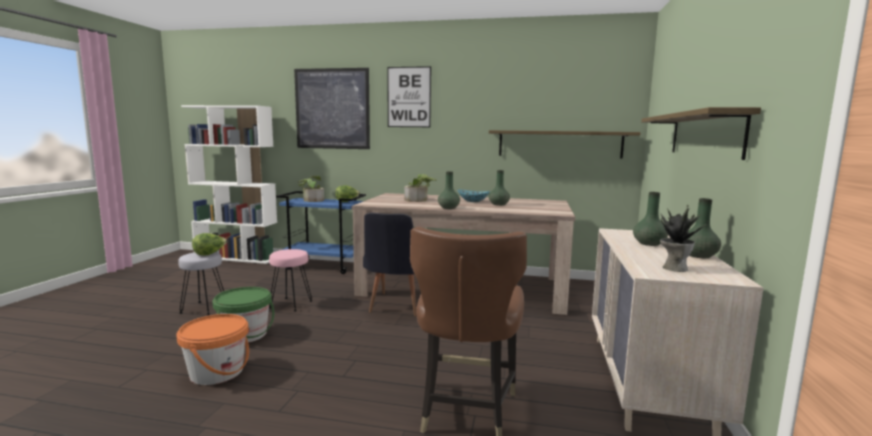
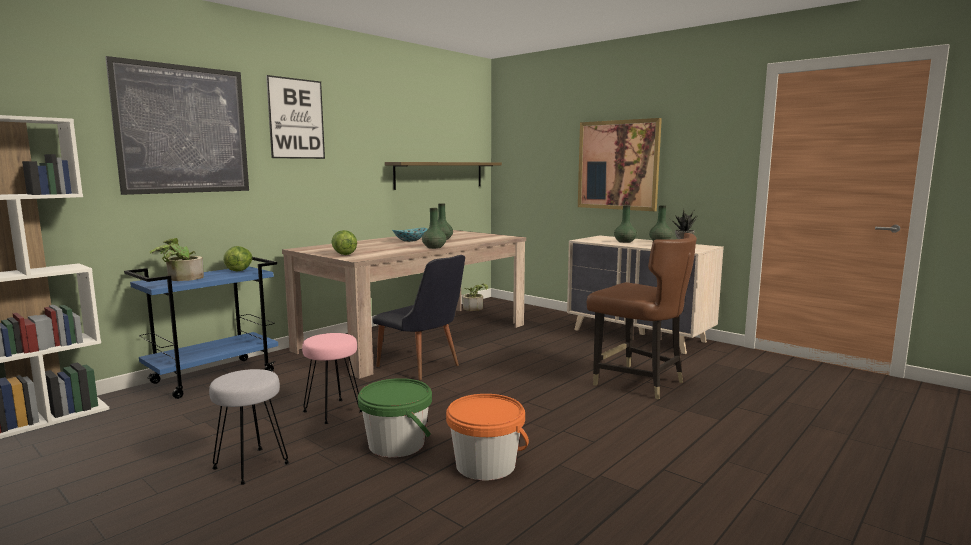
camera: 60 degrees left, 0 degrees up
(209, 254) = (253, 372): lettuce -> lettuce (344, 254)
(419, 200) = (368, 248): potted plant -> potted plant (474, 307)
(704, 135) = (618, 165): shelf -> picture

